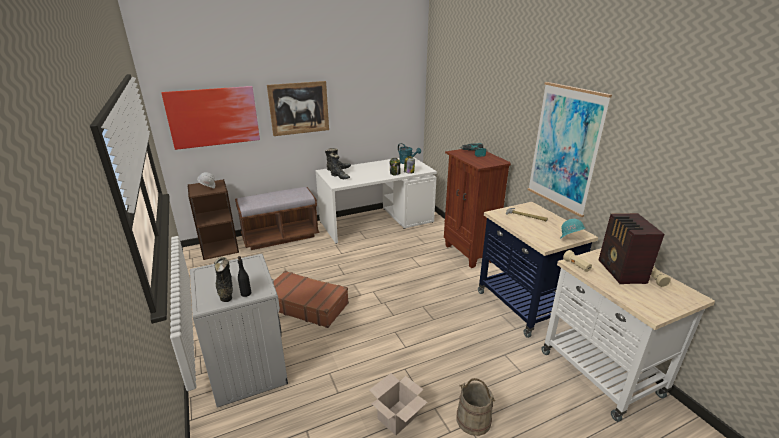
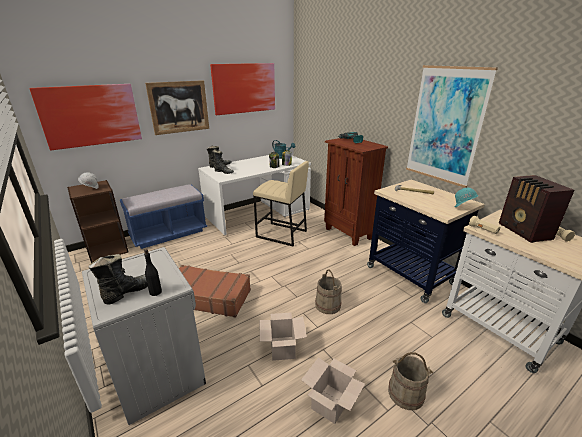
camera: 10 degrees left, 0 degrees up
(225, 290) = (129, 291): black boot -> black boot turned 75 degrees clockwise
(280, 237) = (169, 233): brown bench -> blue bench
(365, 362) = (282, 348): none -> cardboard box
(369, 88) = (244, 88): none -> picture
(395, 247) = (281, 234): none -> beige stool
(423, 327) = (328, 305): none -> beige bucket

